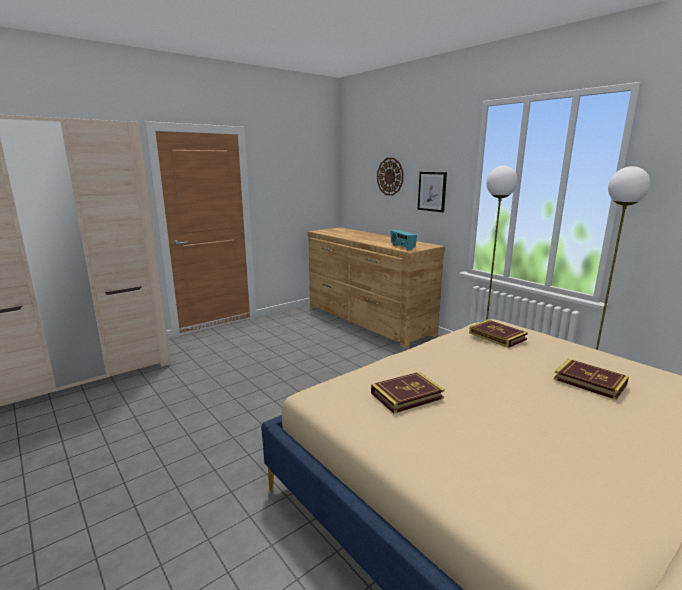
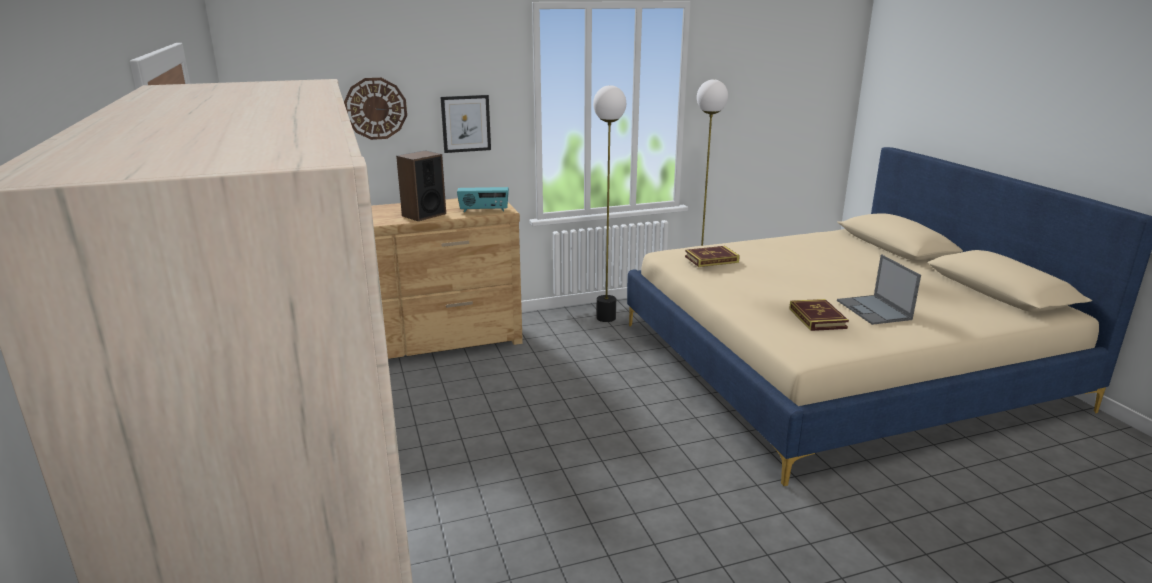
camera: 70 degrees left, 5 degrees up
(376, 241) = (423, 215): none -> speaker
(467, 431) = (874, 310): none -> laptop
(589, 382) = (805, 258): book -> none

